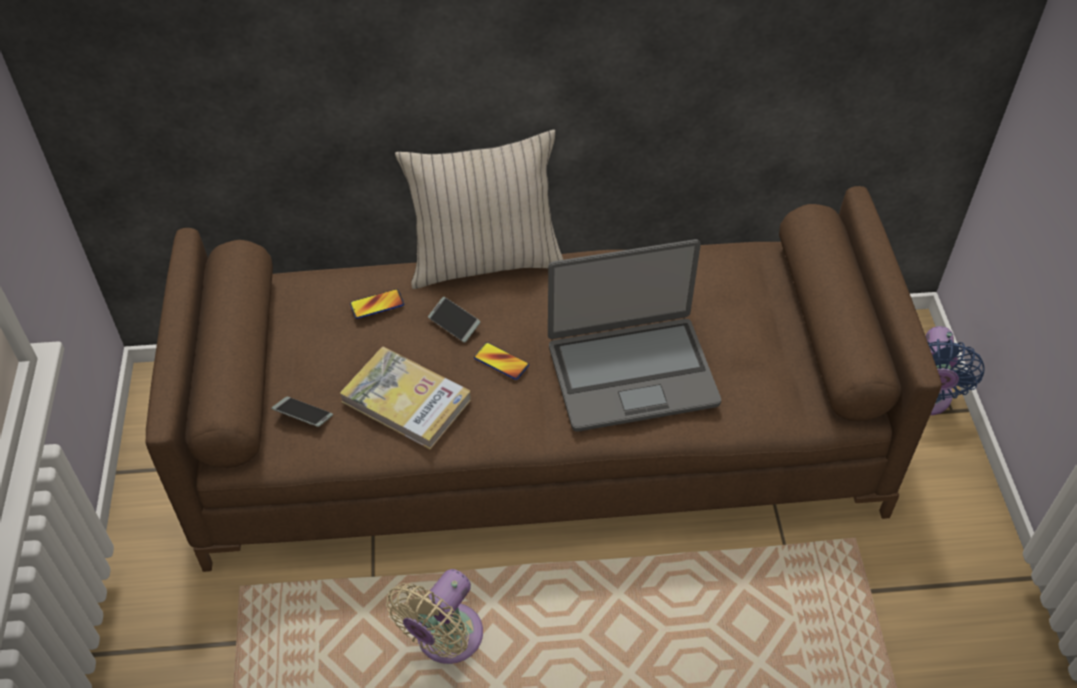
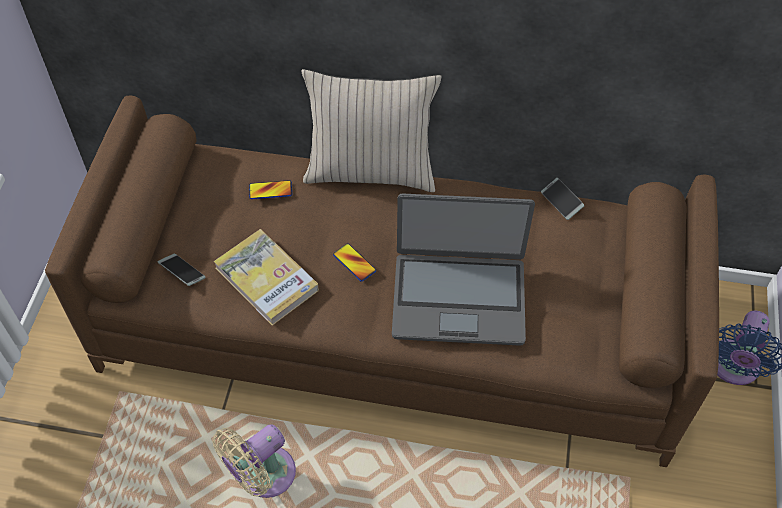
camera: 15 degrees right, 5 degrees up
(454, 323) = (327, 220): phone -> phone (561, 201)

